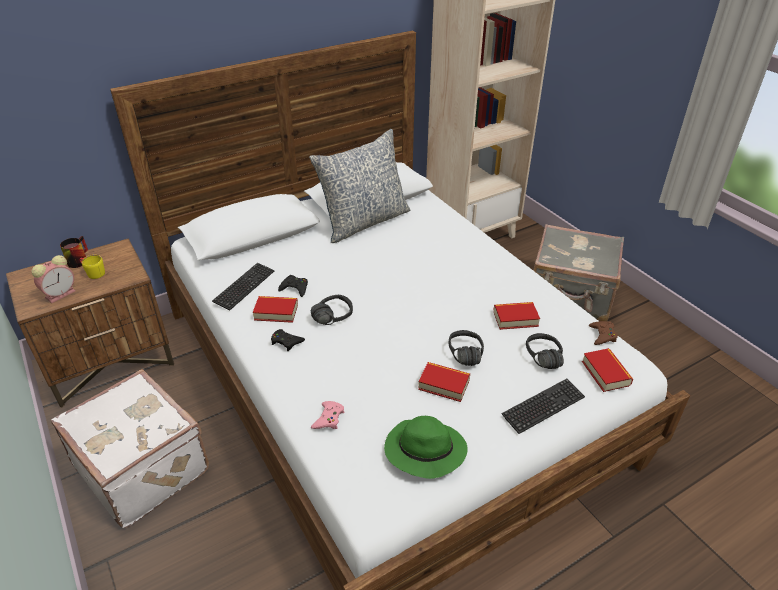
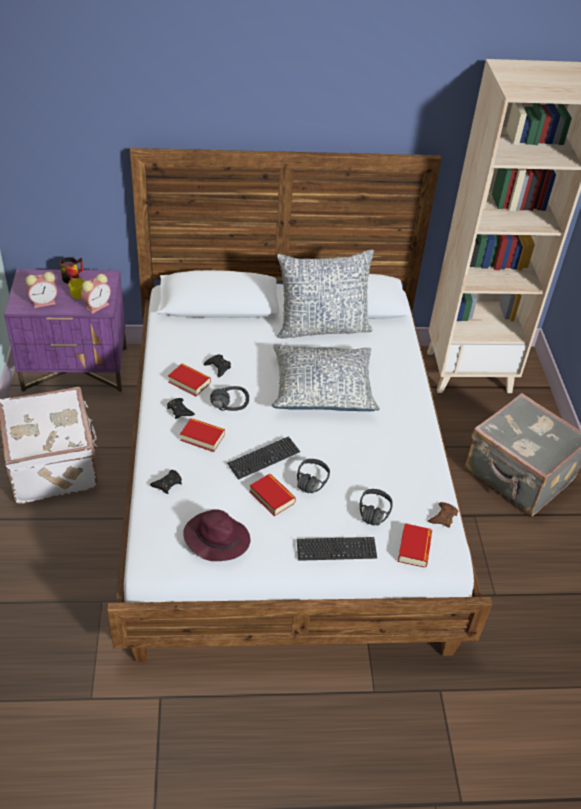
camera: 25 degrees right, 5 degrees up
(111, 362) = (76, 369): brown nightstand -> purple nightstand
(126, 277) = (97, 306): none -> alarm clock
(244, 287) = (180, 350): keyboard -> keyboard (264, 459)
(328, 418) = (167, 483): pink game controller -> black game controller
(407, 271) = (322, 389): none -> pillow
(423, 451) = (216, 538): green hat -> purple hat
(515, 319) = (379, 470): book -> book (202, 437)

